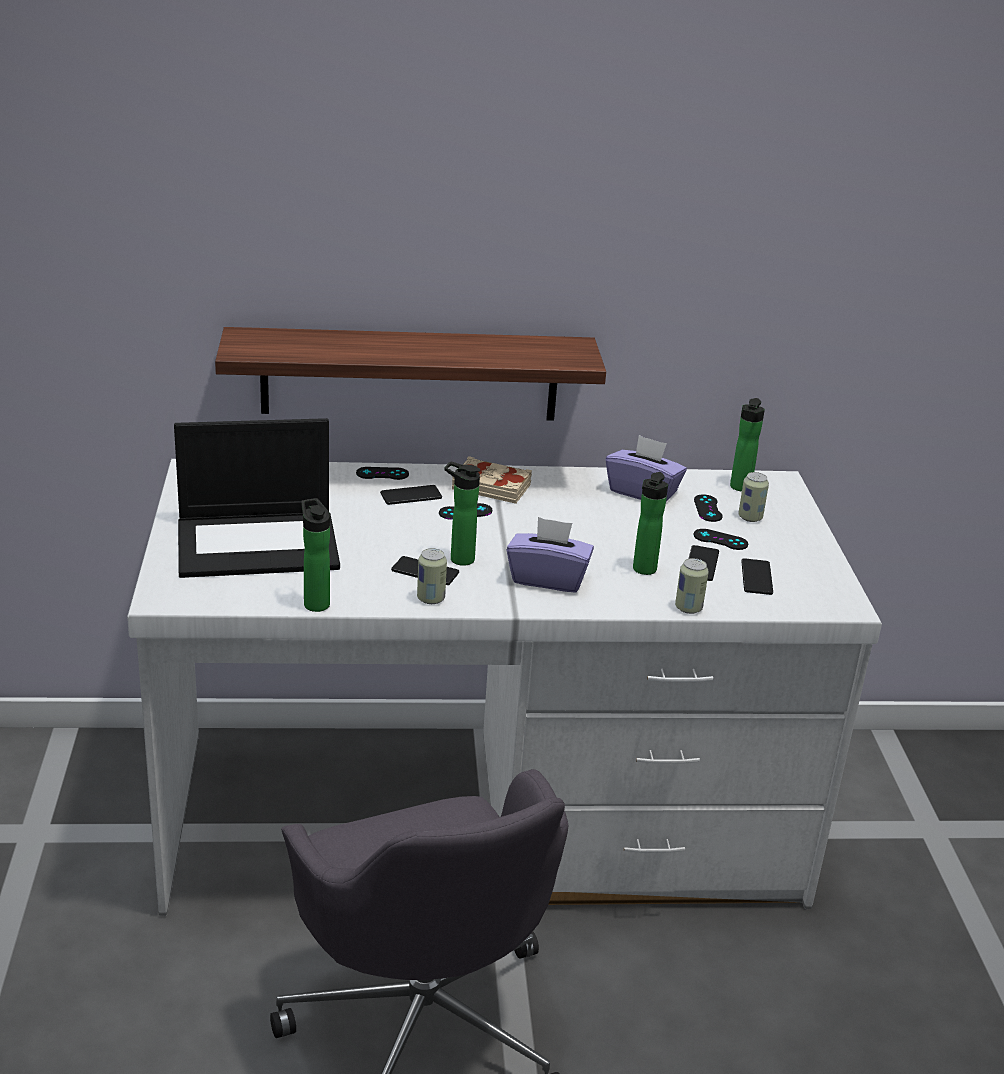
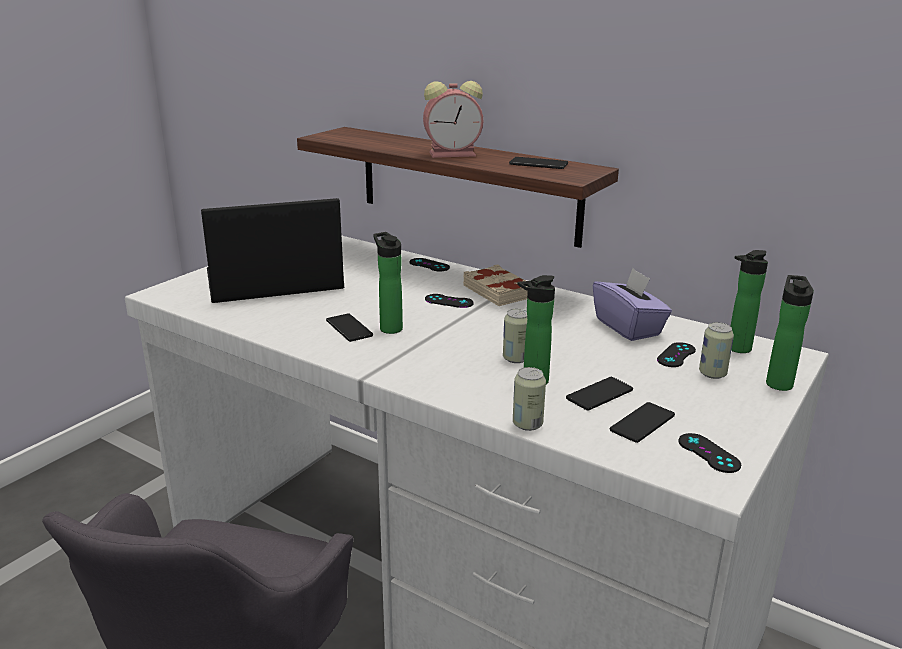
camera: 40 degrees right, 5 degrees down
(259, 544) = (273, 281): laptop -> laptop turned 135 degrees clockwise
(315, 603) = (240, 323): bottle -> bottle (778, 382)
(411, 496) = (426, 282): phone -> phone (538, 164)
(427, 350) = (454, 154): none -> alarm clock
(431, 599) = (321, 346): can -> can (515, 358)
(548, 578) = (436, 361): purple tissue box -> none
(720, 540) = (651, 382): black game controller -> black game controller (708, 453)

